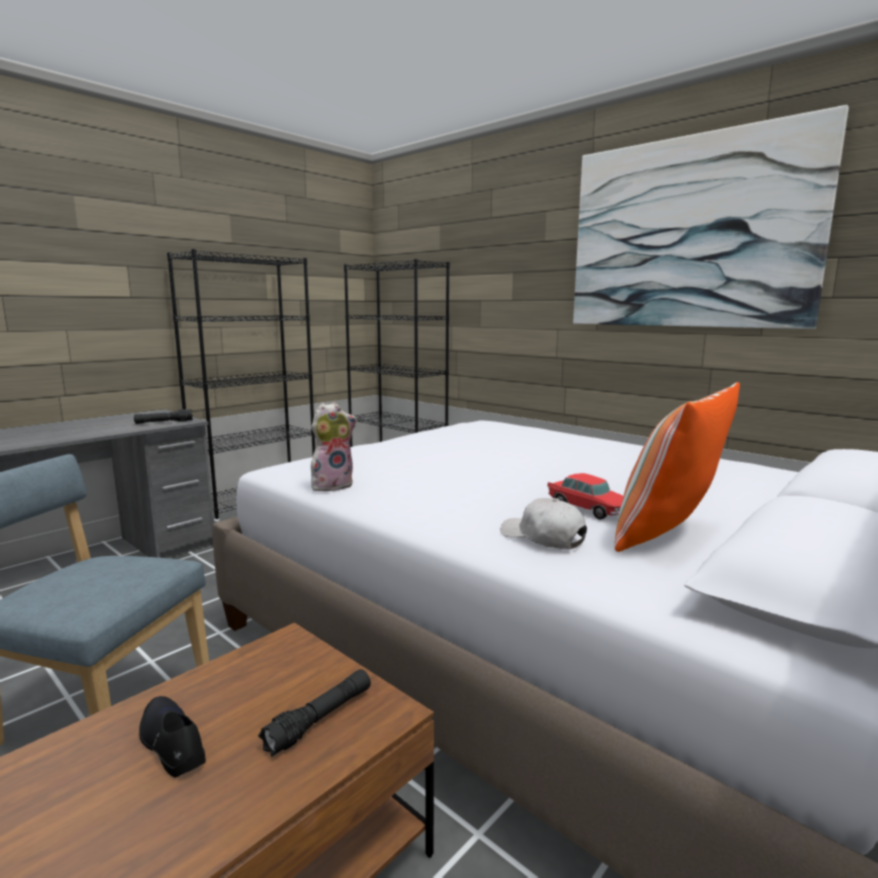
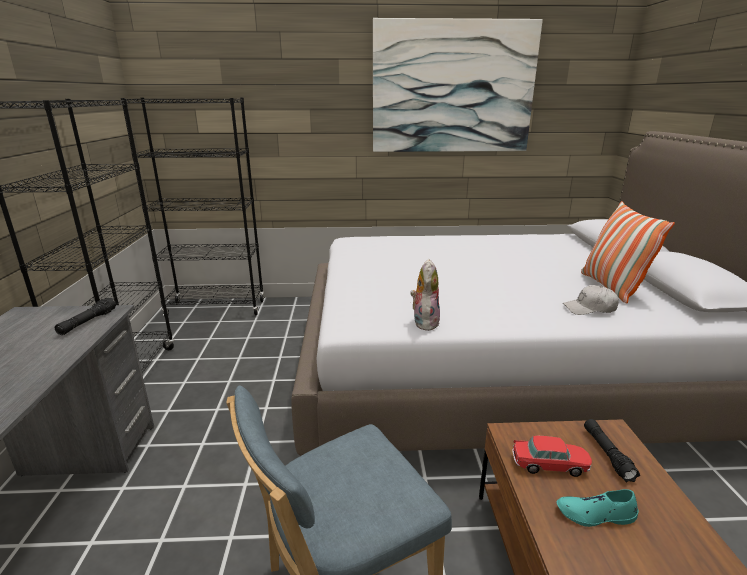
camera: 45 degrees left, 10 degrees up
(171, 743) = (595, 514): black shoe -> turquoise shoe
(588, 509) = (559, 285): toy car -> toy car (549, 464)

